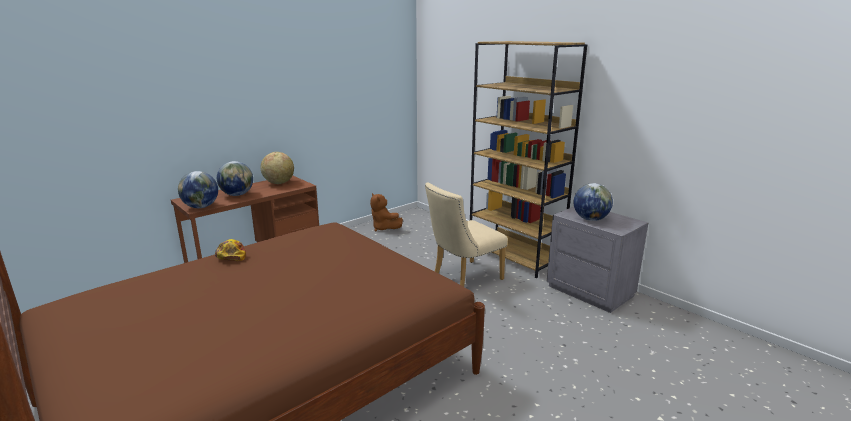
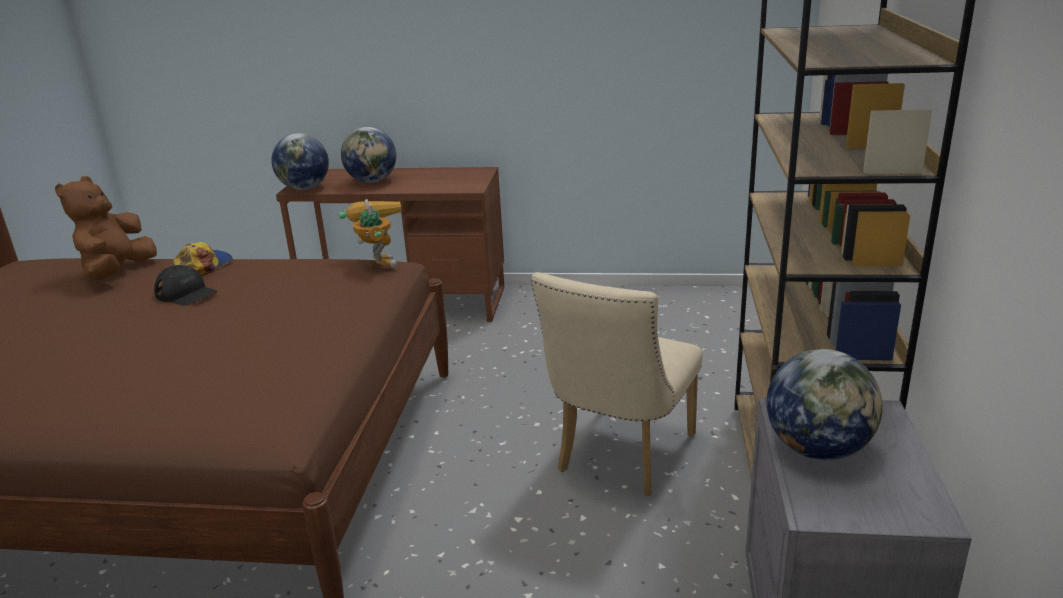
camera: 50 degrees right, 5 degrees up
(261, 266) = (186, 294): none -> black cap
(279, 183) = (452, 176): globe -> none
(324, 224) = (377, 261): none -> toy robot
(384, 228) = (661, 307): brown plush toy -> brown plush toy (118, 272)
(463, 279) = (619, 458): beige chair -> beige chair turned 75 degrees counterclockwise

